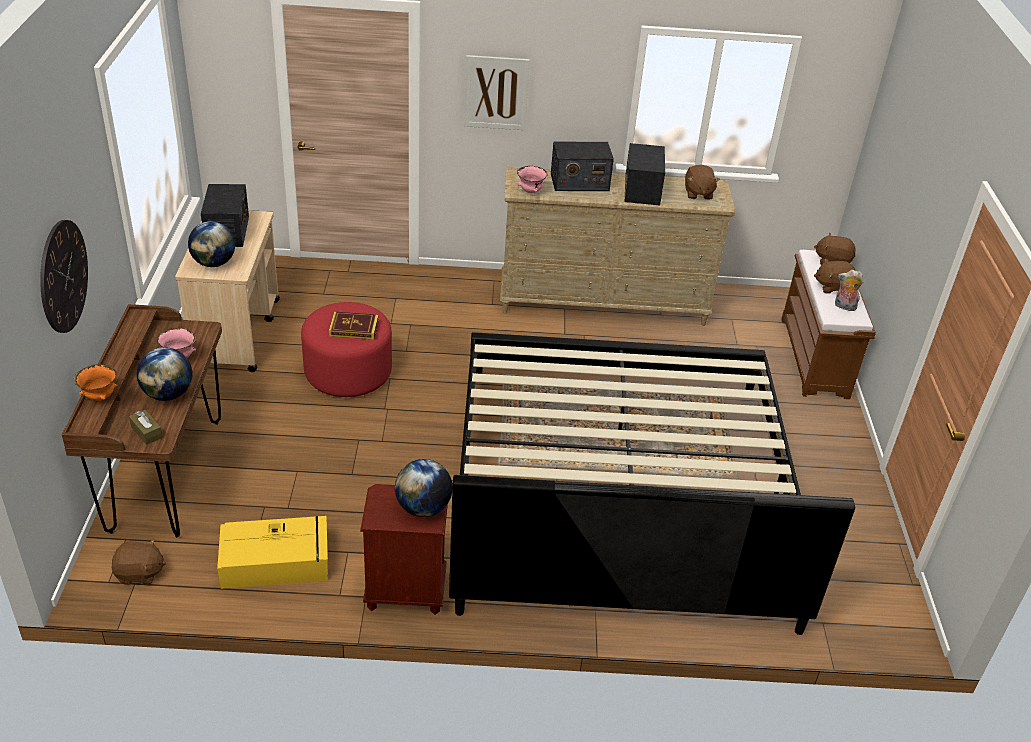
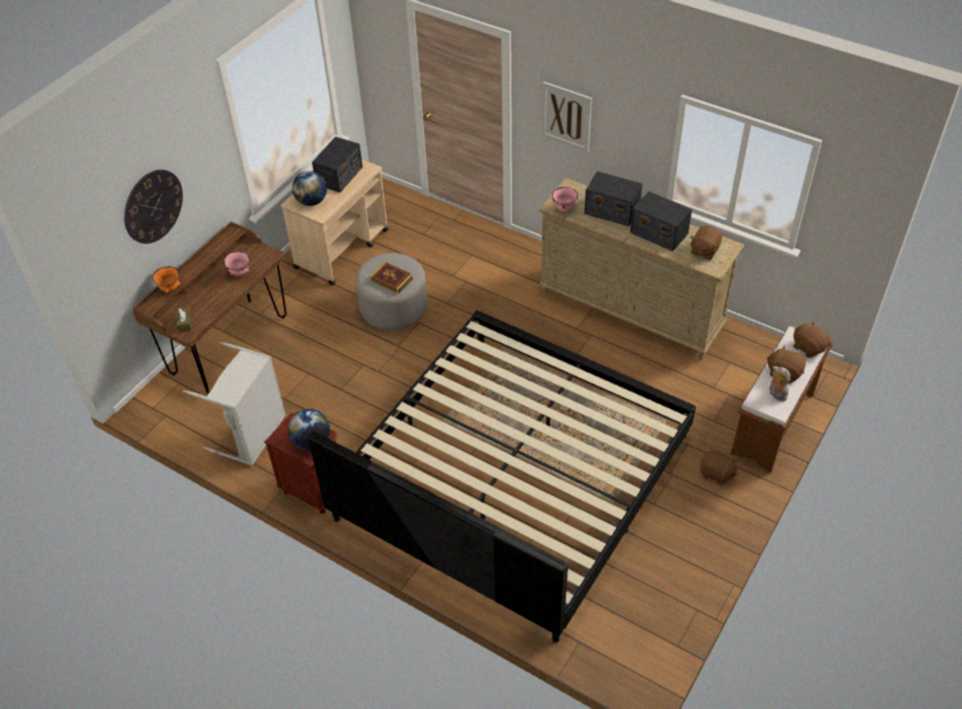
camera: 35 degrees right, 10 degrees up
(140, 573) = (172, 410): brown plush toy -> brown plush toy (716, 474)
(168, 394) = (215, 298): globe -> none
(277, 562) = (253, 435): yellow storage box -> grey laundry basket
(348, 373) = (393, 307): red ottoman -> grey ottoman
(642, 189) = (658, 233): radio -> radio turned 90 degrees counterclockwise

